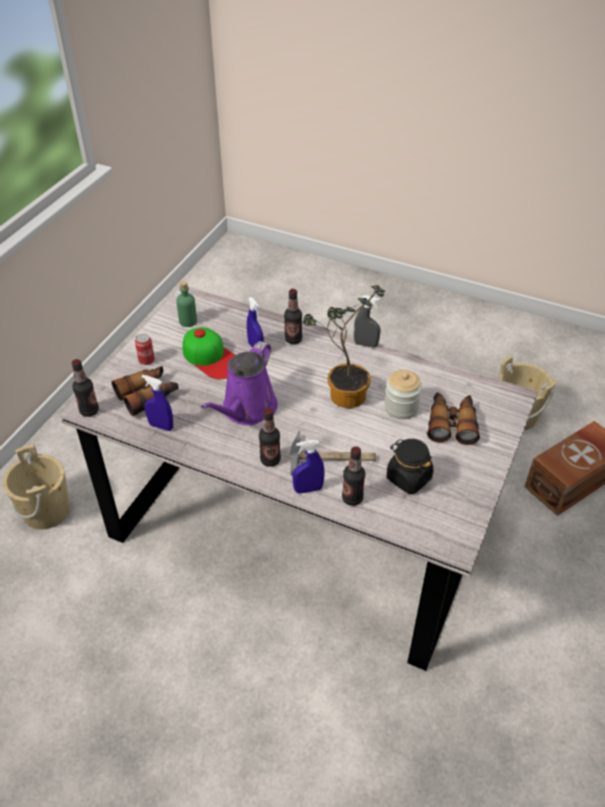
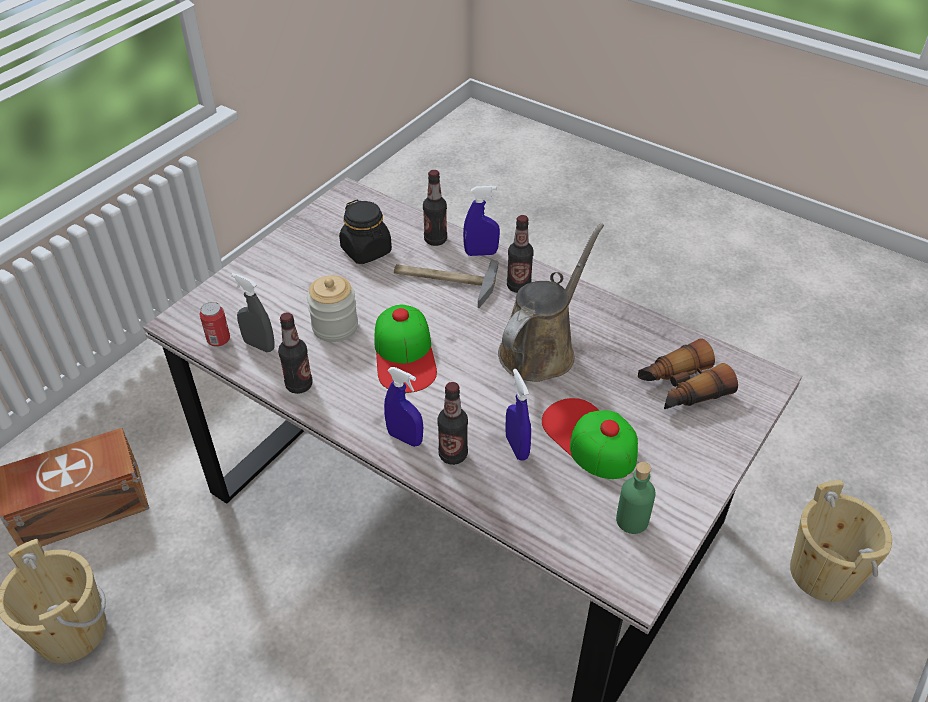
camera: 170 degrees left, 0 degrees up
(89, 411) = (761, 375): bottle -> bottle (299, 385)
(146, 360) = (694, 447): can -> can (218, 340)
(161, 426) = (656, 342): blue spray bottle -> blue spray bottle (405, 438)
(246, 410) = (541, 349): purple watering can -> brown watering can
(342, 394) = (405, 354): potted plant -> cap
(365, 344) = (340, 429): grey spray bottle -> grey spray bottle (259, 345)
(451, 423) = (282, 300): binoculars -> none

